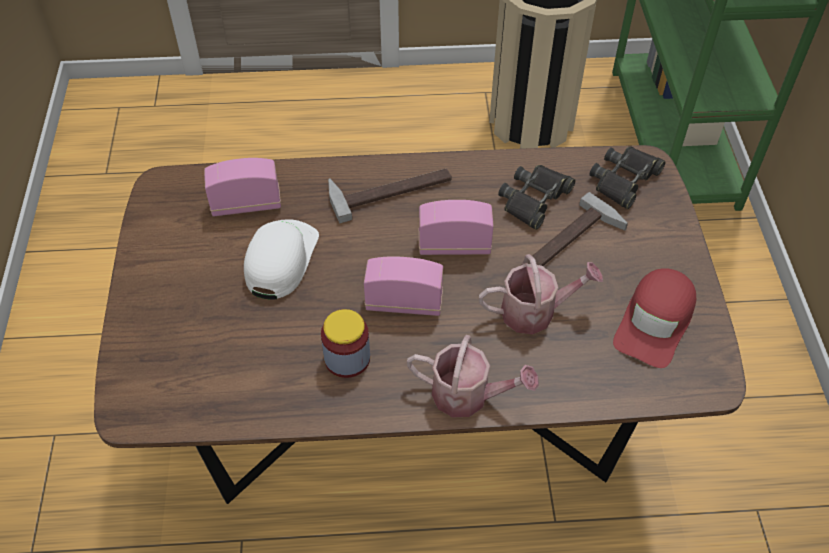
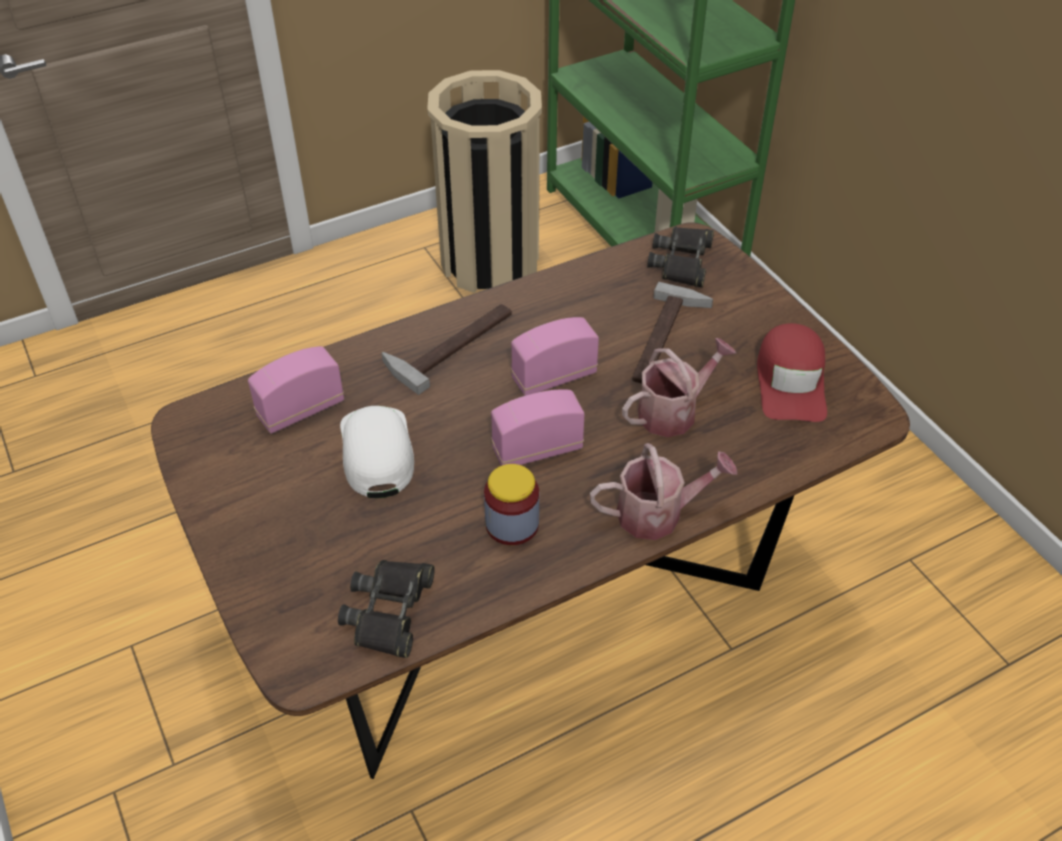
camera: 25 degrees left, 5 degrees down
(534, 199) = (606, 307): black binoculars -> black binoculars (389, 611)

